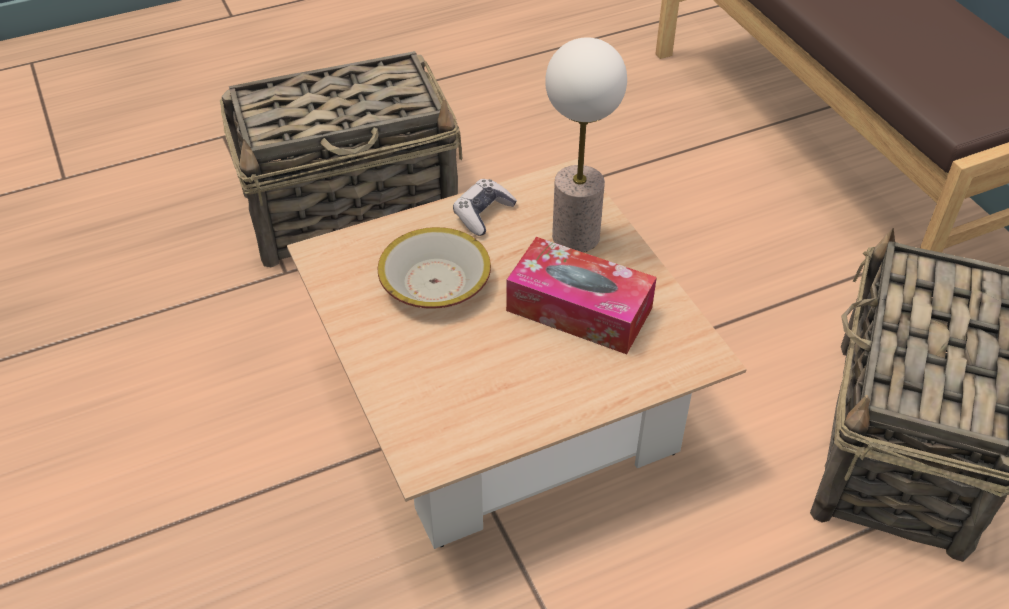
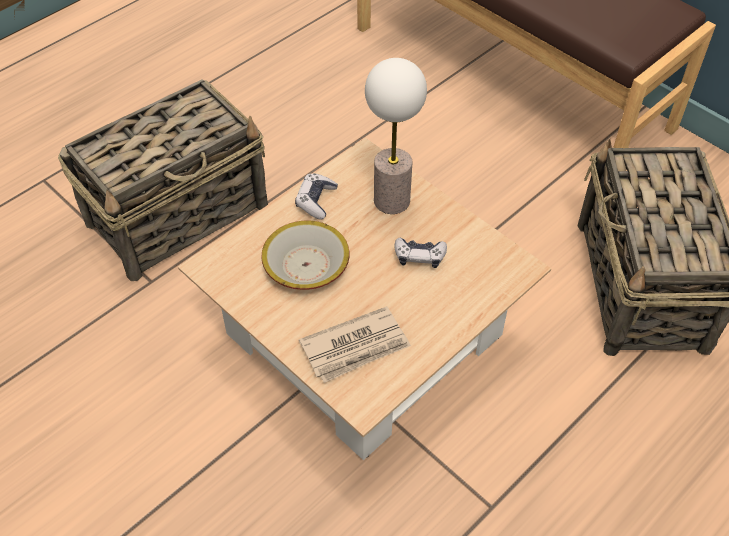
camera: 20 degrees left, 5 degrees up
(448, 392) = (356, 347): none -> newspaper
(579, 309) = (419, 256): tissue box -> game controller

